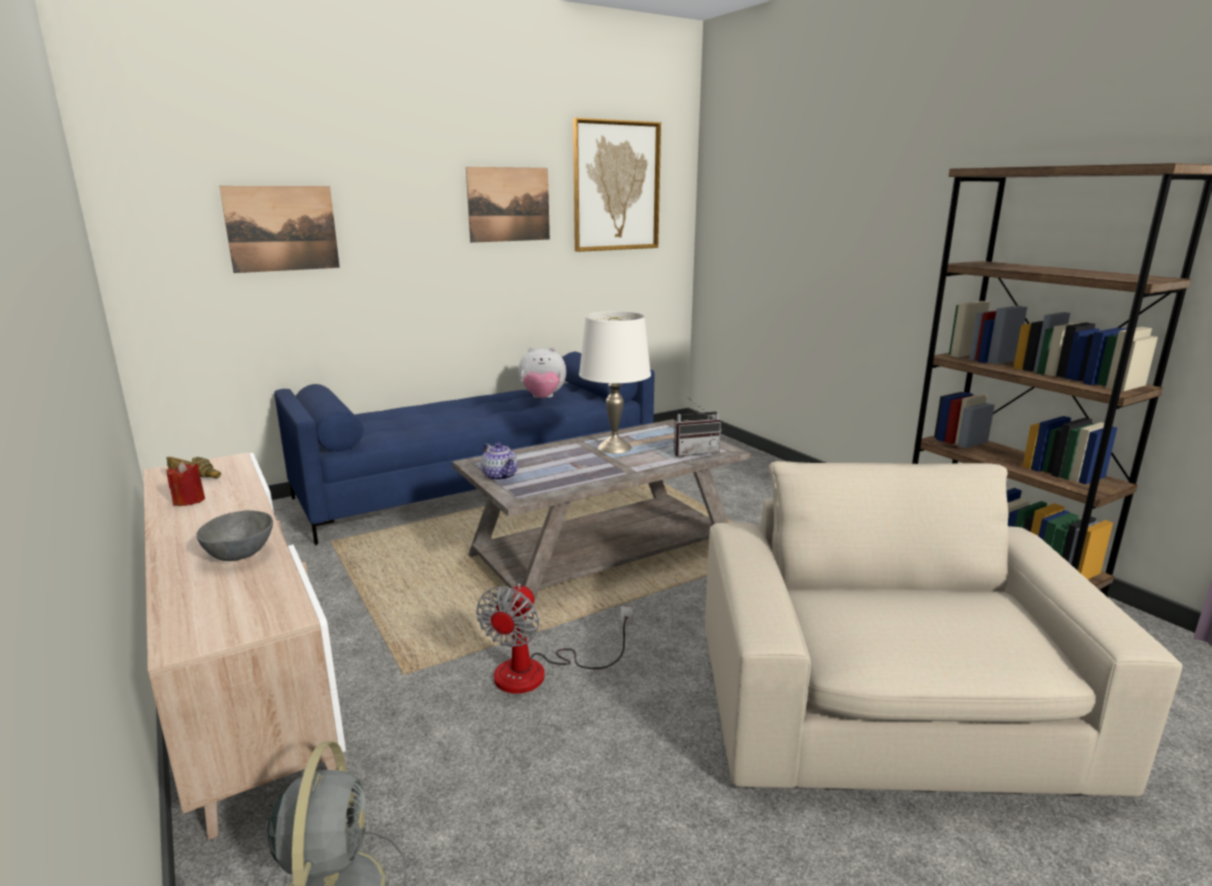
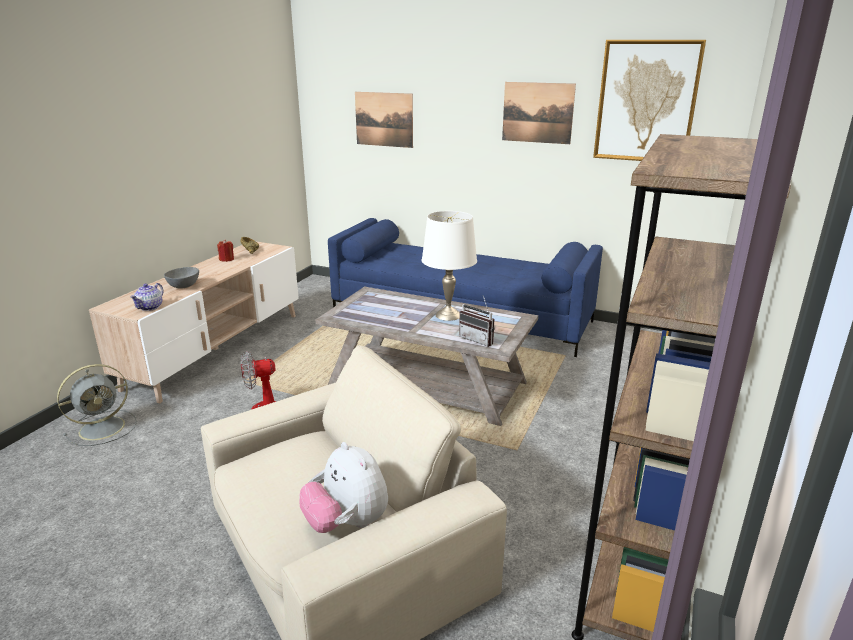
camera: 55 degrees right, 5 degrees up
(500, 476) = (357, 303): teapot -> teapot (150, 307)
(542, 398) = (514, 270): plush toy -> plush toy (347, 523)

